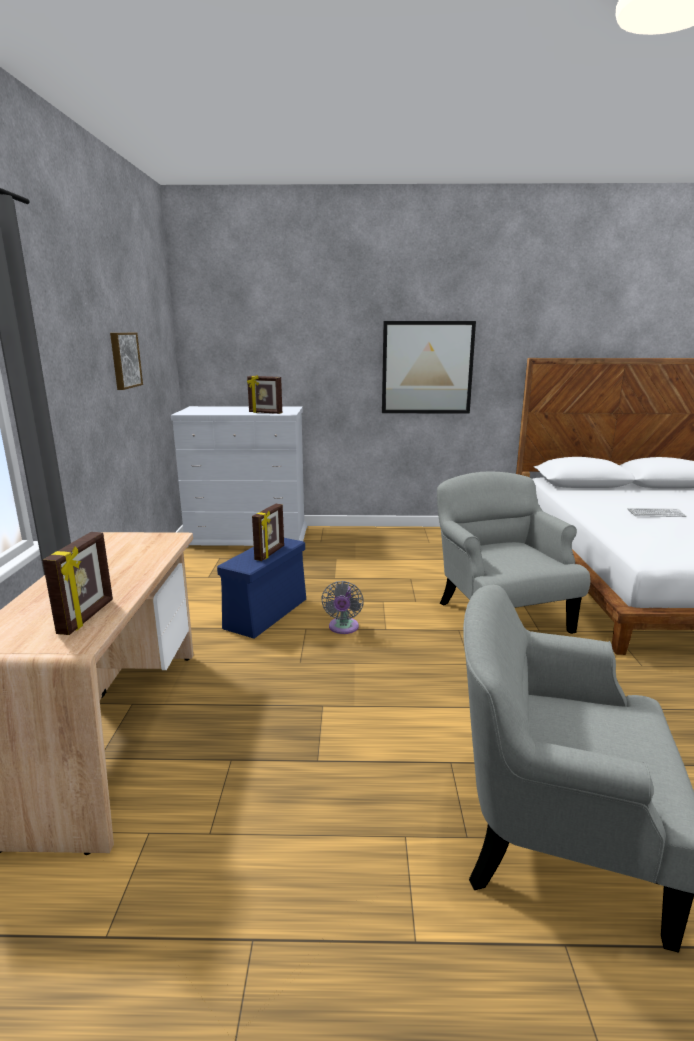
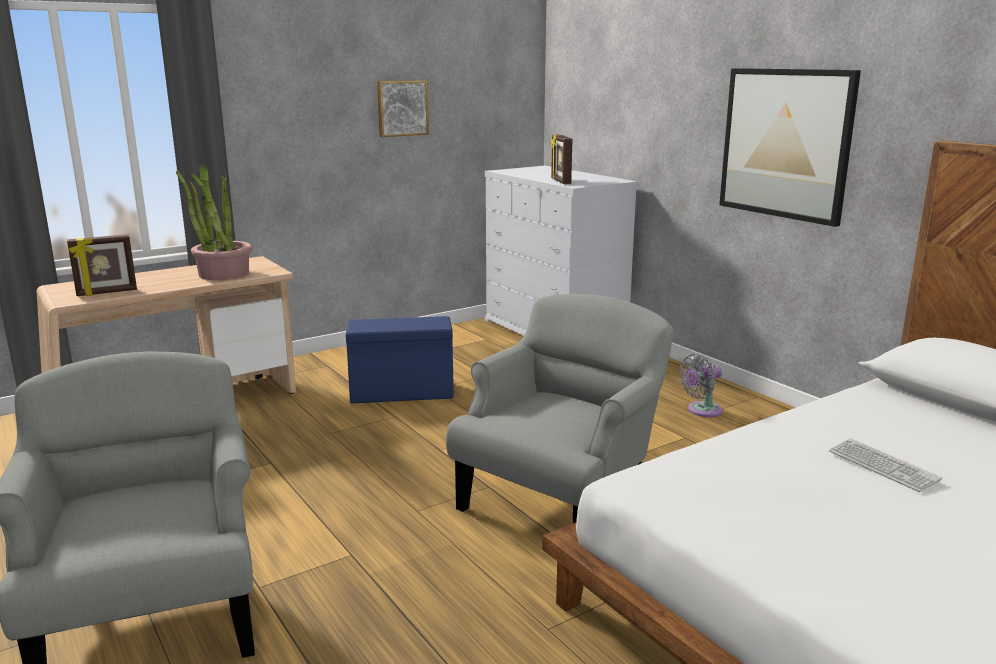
camera: 55 degrees right, 0 degrees up
(134, 555) = (223, 274): none -> potted plant
(270, 553) = (400, 326): picture frame -> none
(343, 628) = (416, 431): grey fan -> grey fan (702, 411)

